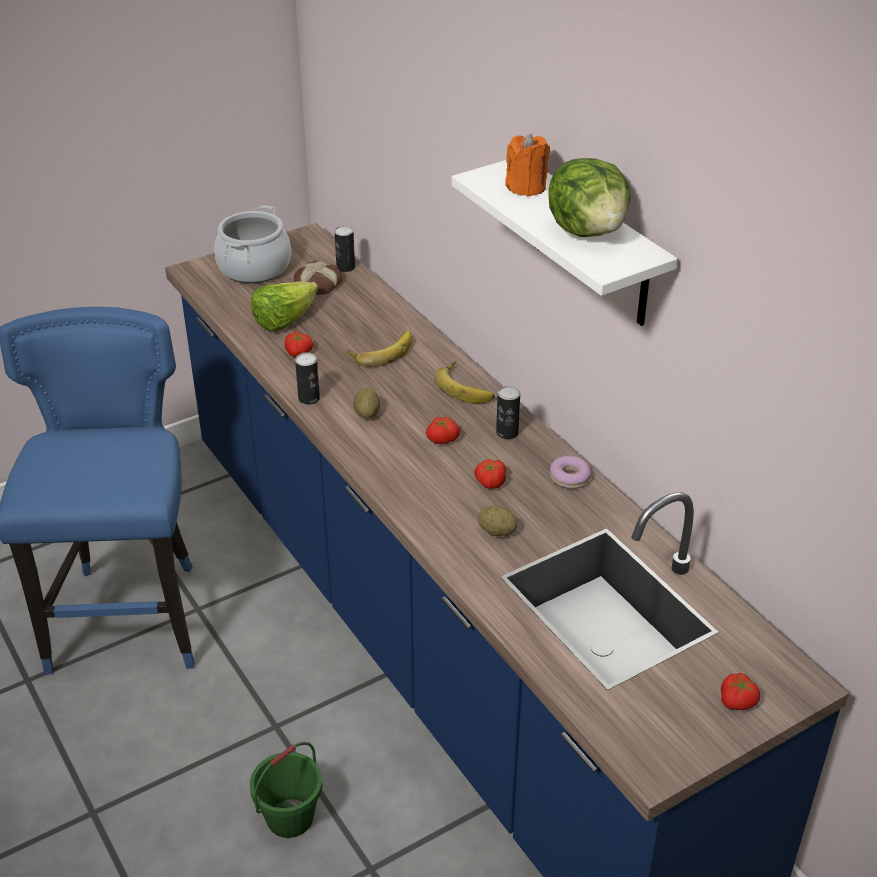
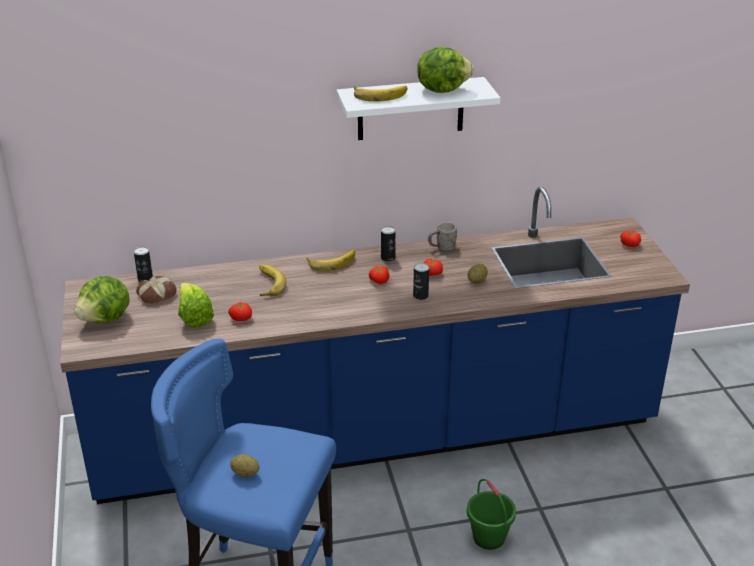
camera: 70 degrees left, 5 degrees down
(255, 268) = (106, 319): cooking pot -> lettuce
(309, 398) = (301, 323): can -> can (420, 296)
(367, 413) = (334, 303): potato -> potato (245, 473)
(526, 187) = (379, 94): orange candle -> banana
(569, 477) = (442, 248): donut -> grey mug

